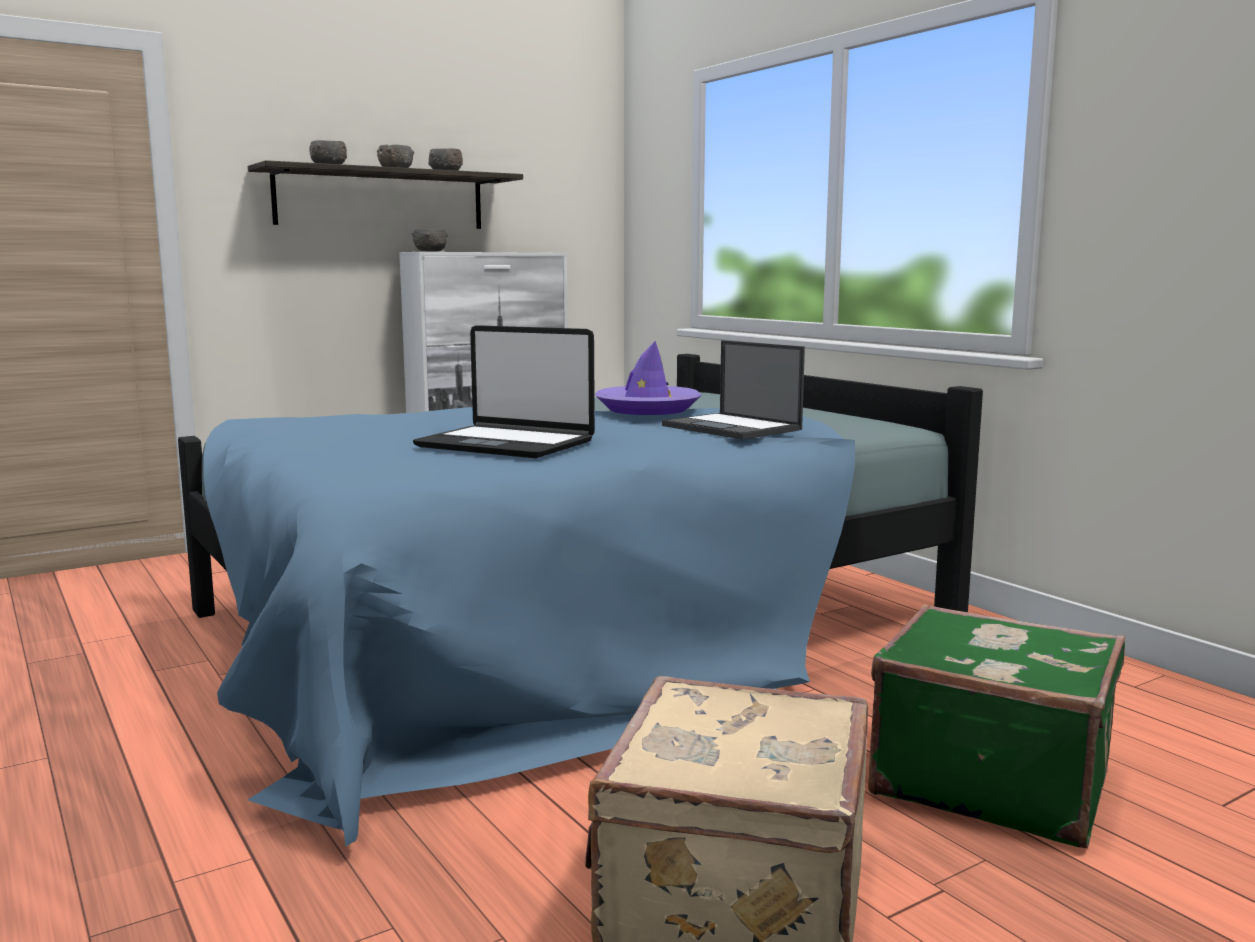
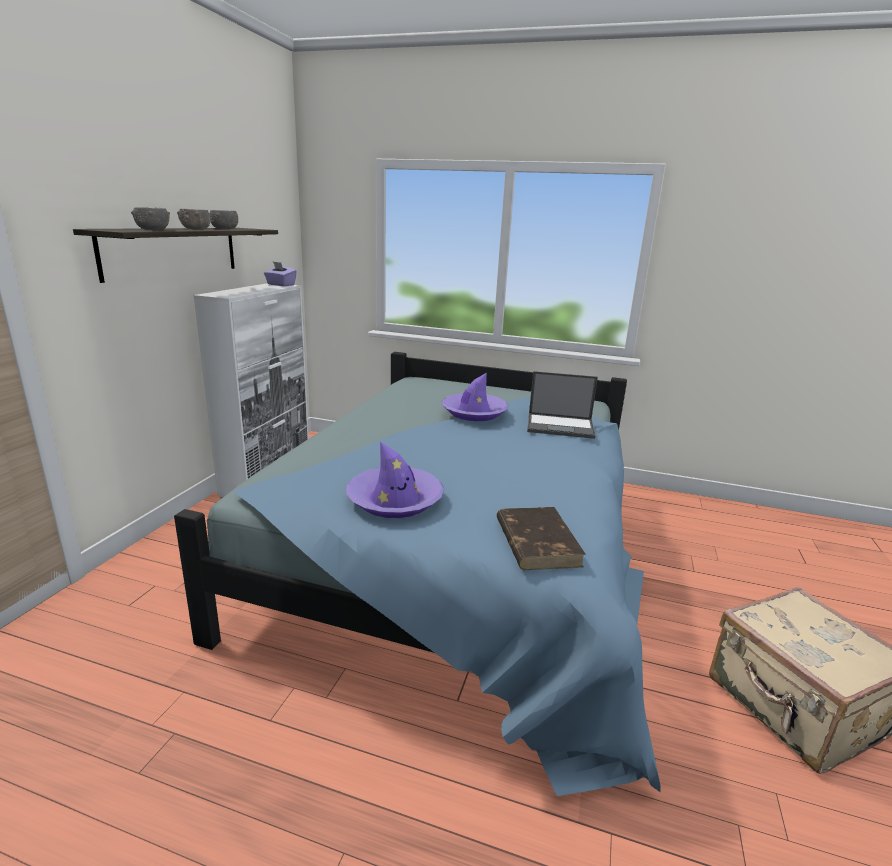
camera: 40 degrees left, 10 degrees up
(332, 438) = (395, 500): none -> purple hat
(368, 473) = (536, 541): none -> brown book
(430, 251) = (221, 294): grey bowl -> none
(506, 444) = (516, 478): laptop -> none
(541, 252) = (280, 285): none -> purple tissue box
(990, 781) = (746, 584): green suitcase -> none

